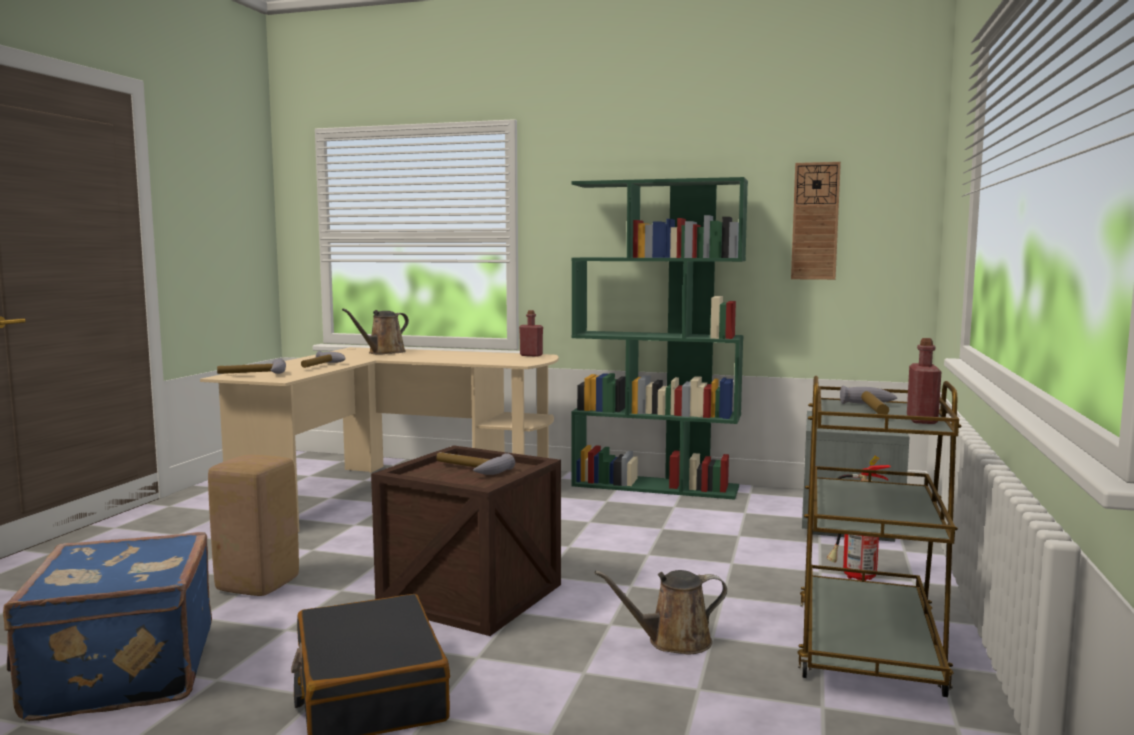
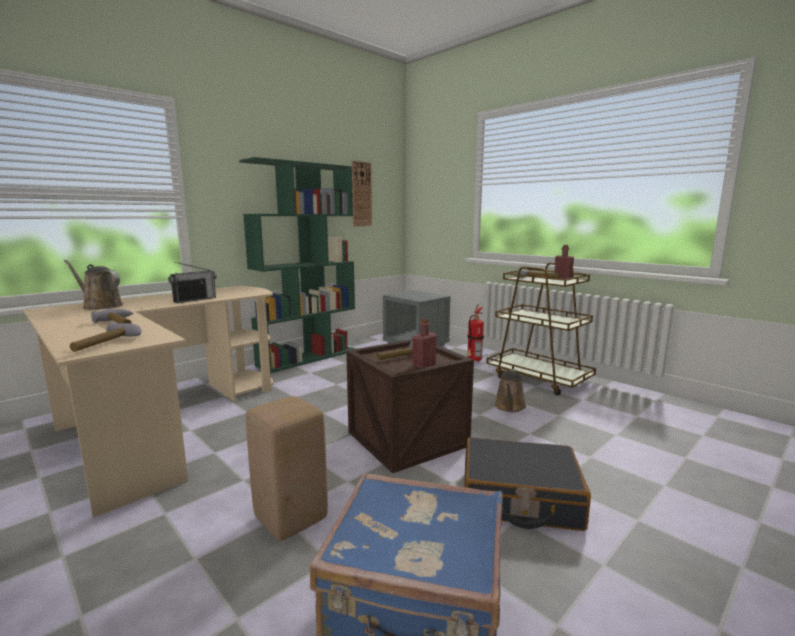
camera: 60 degrees left, 5 degrees up
(383, 352) = (100, 306): brown watering can -> brown watering can turned 135 degrees clockwise
(449, 359) = (195, 300): none -> radio
(531, 355) = (230, 288): red bottle -> red bottle (424, 365)

